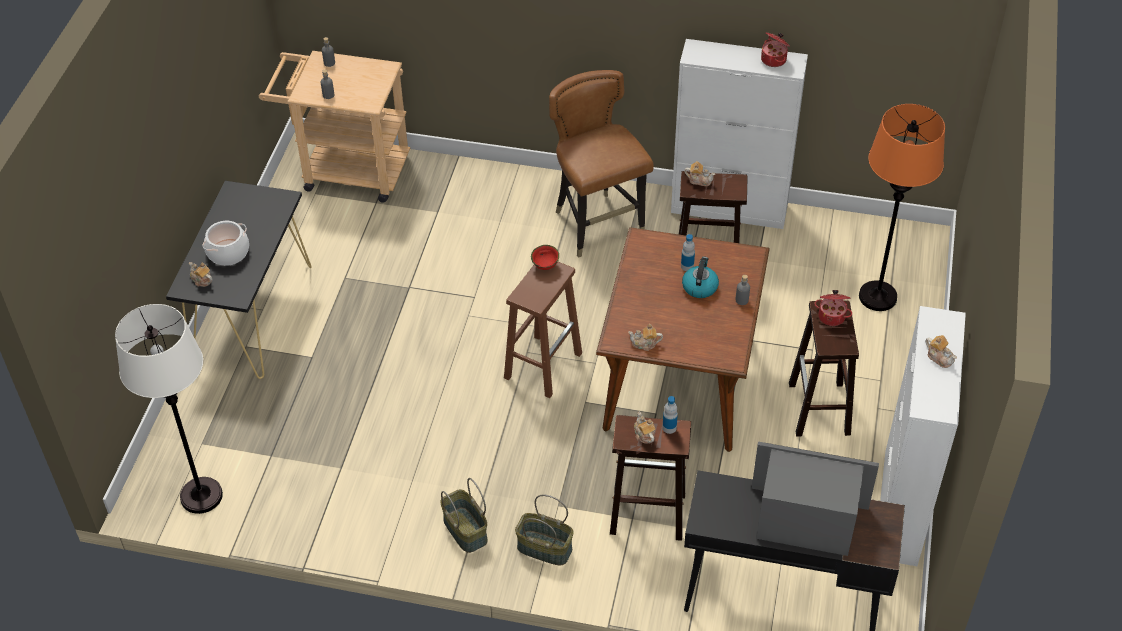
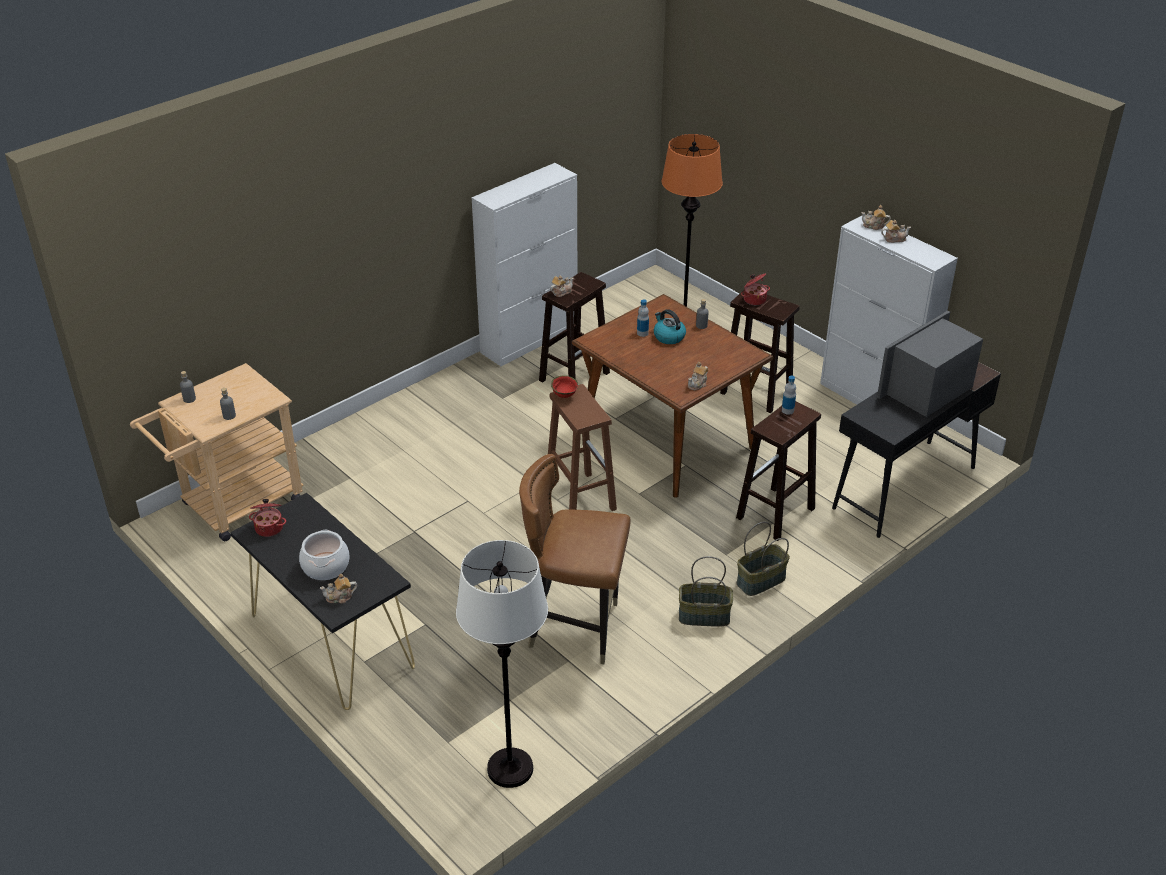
camera: 55 degrees left, 10 degrees down
(598, 225) = (470, 405): brown chair -> brown chair (576, 628)
(644, 434) = (783, 424): teapot -> teapot (874, 226)
(774, 59) = (542, 175): cooking pot -> cooking pot (269, 528)

